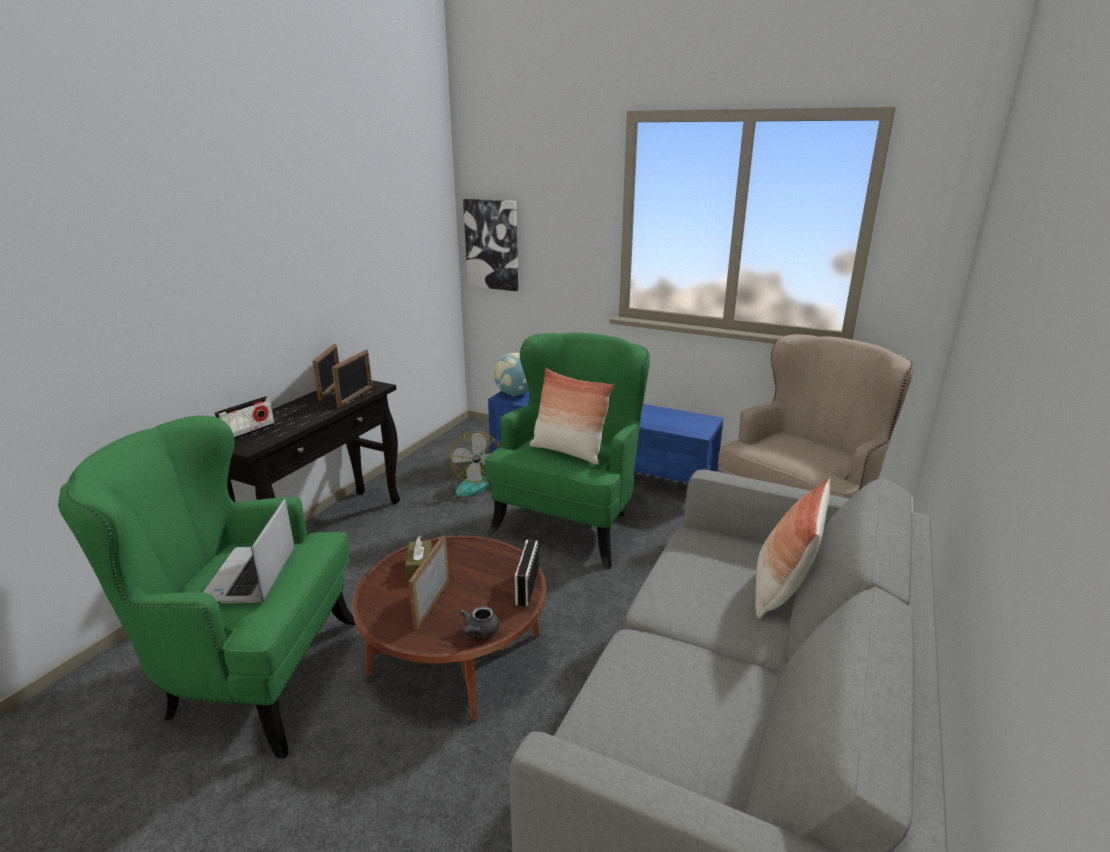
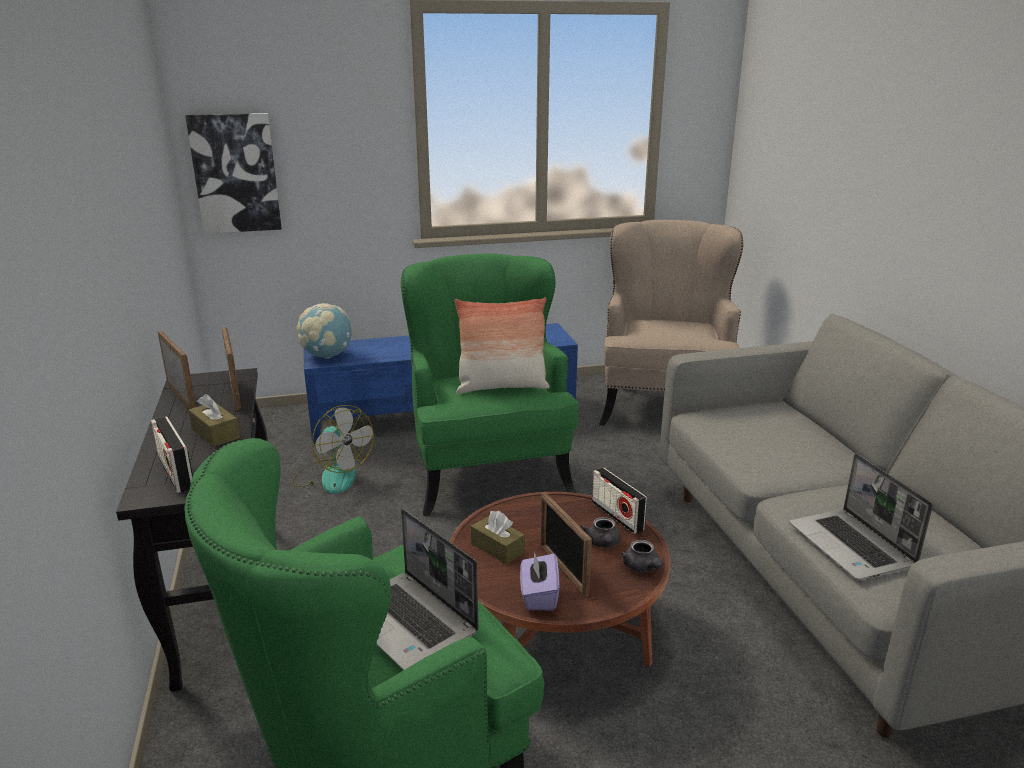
camera: 40 degrees left, 0 degrees up
(248, 433) = (176, 473): radio -> radio turned 150 degrees clockwise
(304, 417) = (215, 433): none -> brown tissue box
(388, 611) = (539, 596): none -> purple tissue box
(486, 600) = (602, 543): none -> grey teapot
(623, 707) = (852, 546): none -> laptop
(782, 590) = (807, 429): pillow -> none

